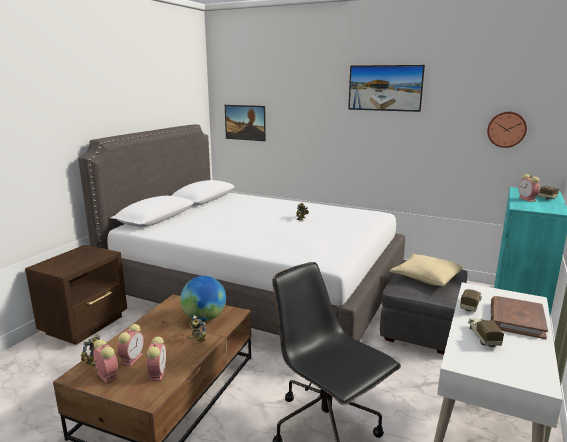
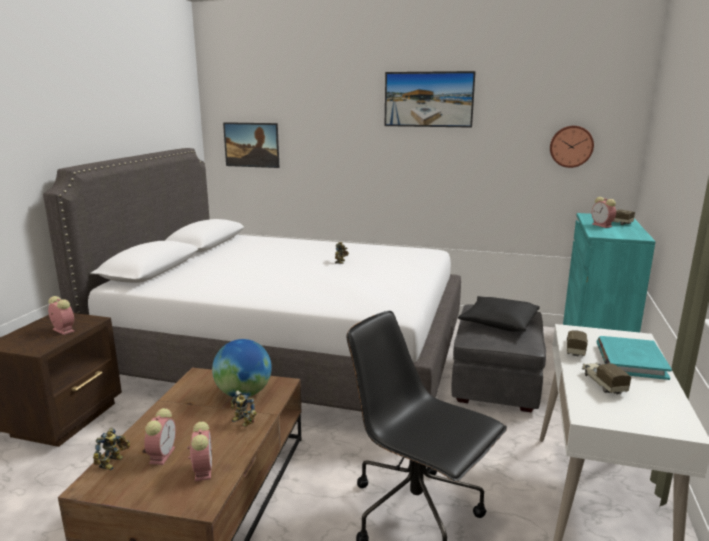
camera: 10 degrees left, 0 degrees up
(106, 375) = (132, 480): alarm clock -> alarm clock (62, 330)
(426, 276) = (498, 322): beige pillow -> black pillow
(516, 319) = (630, 361): brown book -> turquoise book

